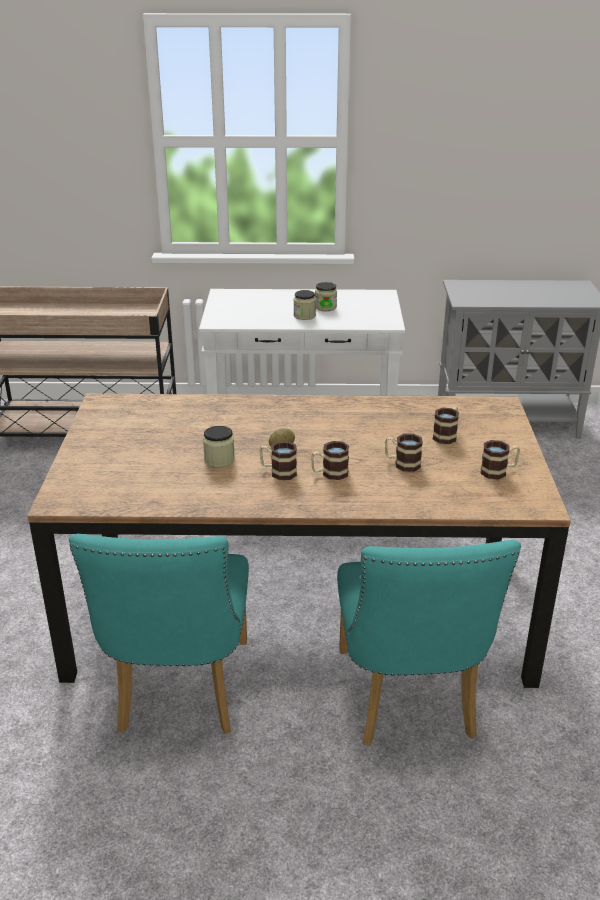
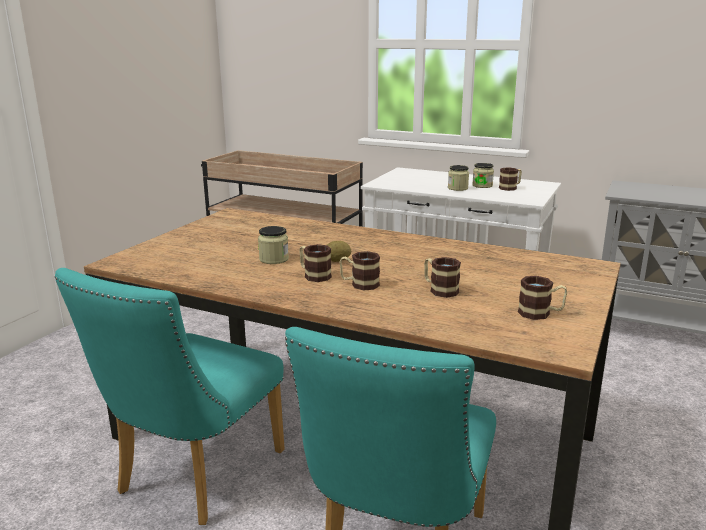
camera: 25 degrees right, 10 degrees down
(447, 435) = (510, 277): mug -> mug (510, 188)

